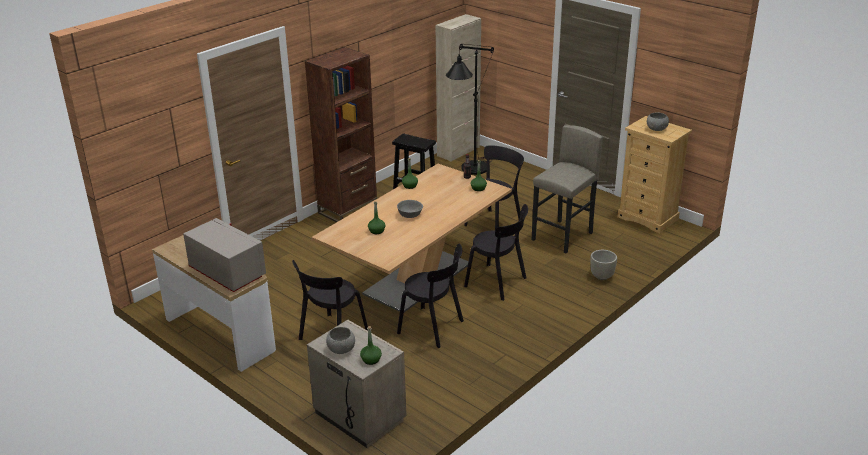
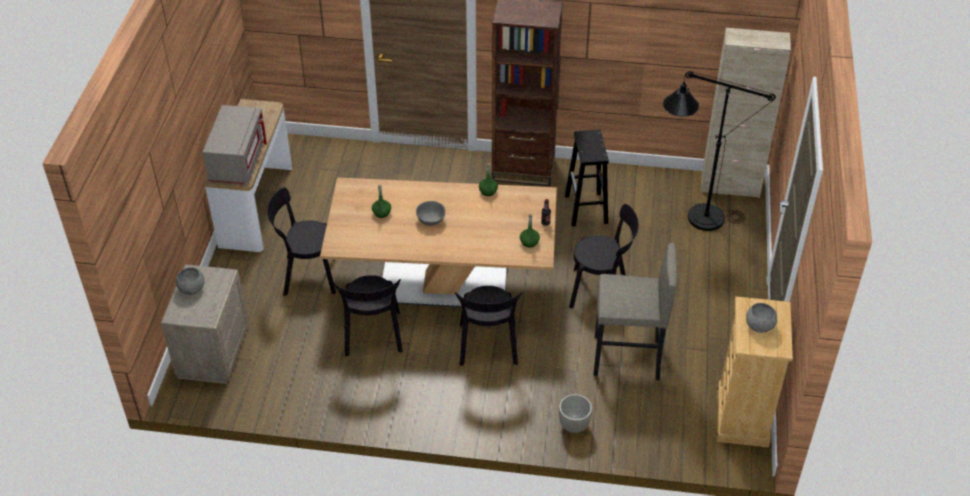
camera: 55 degrees right, 15 degrees up
(371, 360) = (189, 314): green bottle -> none

